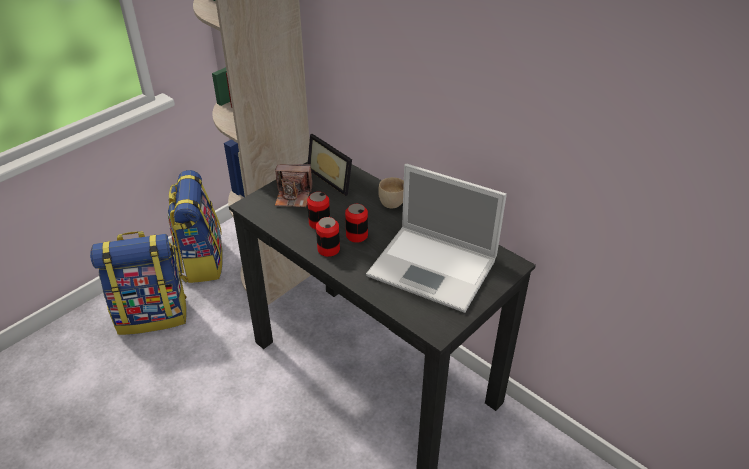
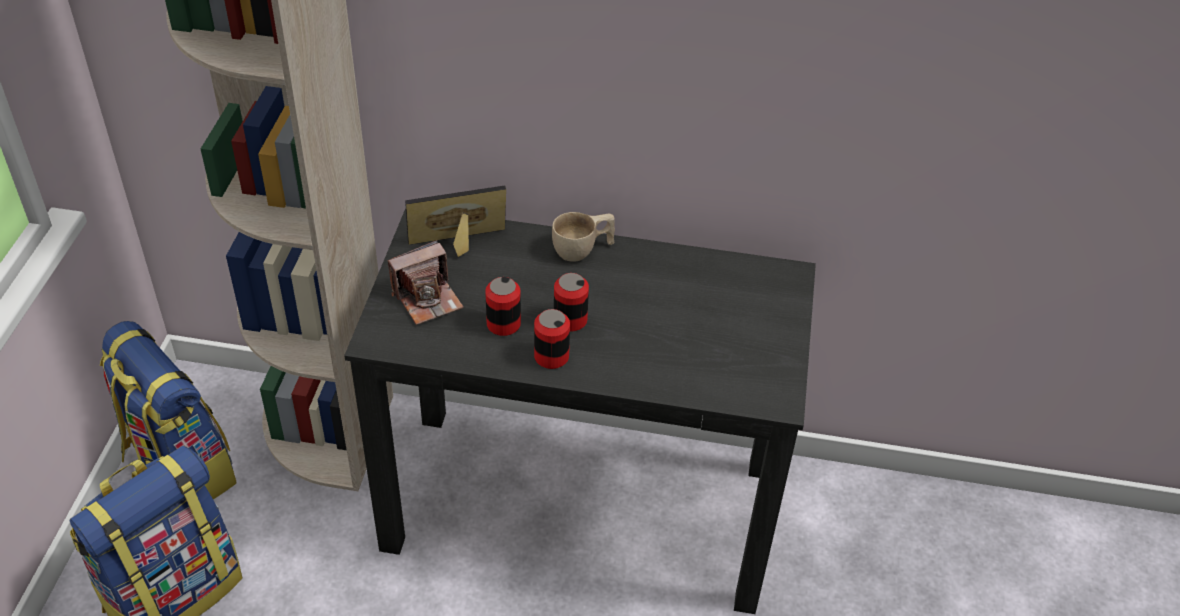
camera: 35 degrees left, 5 degrees up
(334, 178) = (459, 246): picture frame -> picture frame turned 150 degrees clockwise
(434, 268) = (706, 321): laptop -> none

